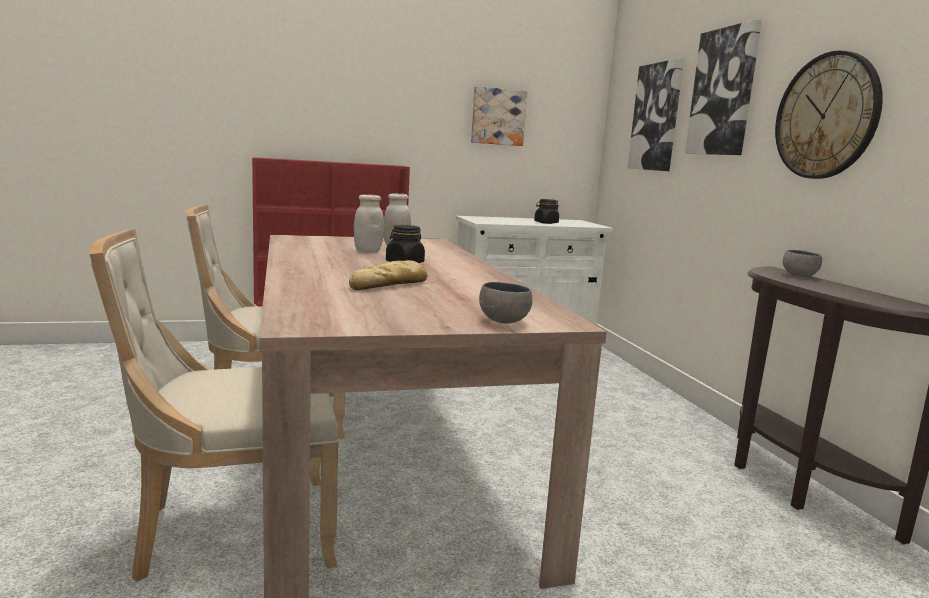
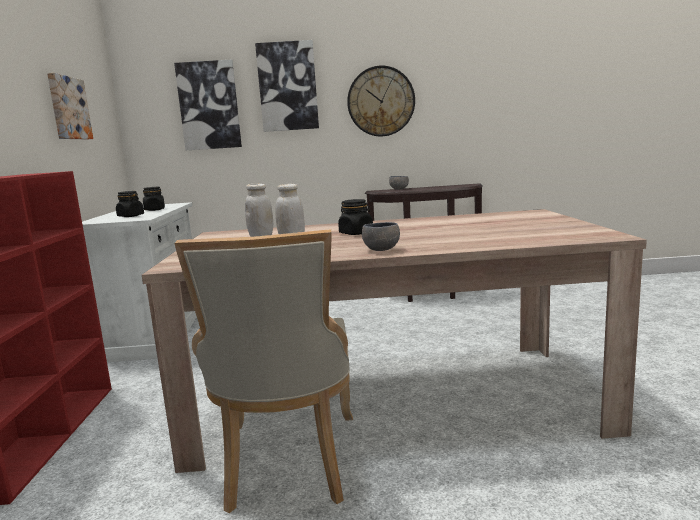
camera: 75 degrees left, 0 degrees up
(230, 531) = (526, 463): beige chair -> none
(390, 284) = (455, 231): bread -> none
(501, 220) = (130, 216): none -> black jar
(505, 321) = (543, 216): grey bowl -> grey bowl (381, 249)

